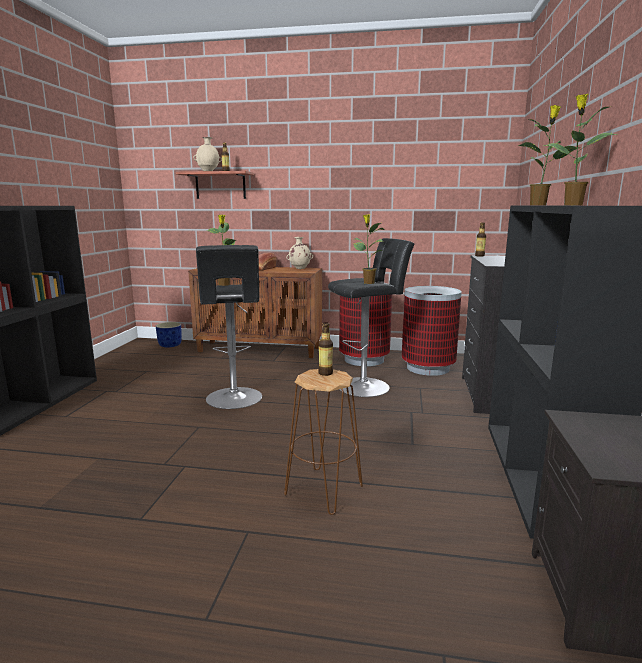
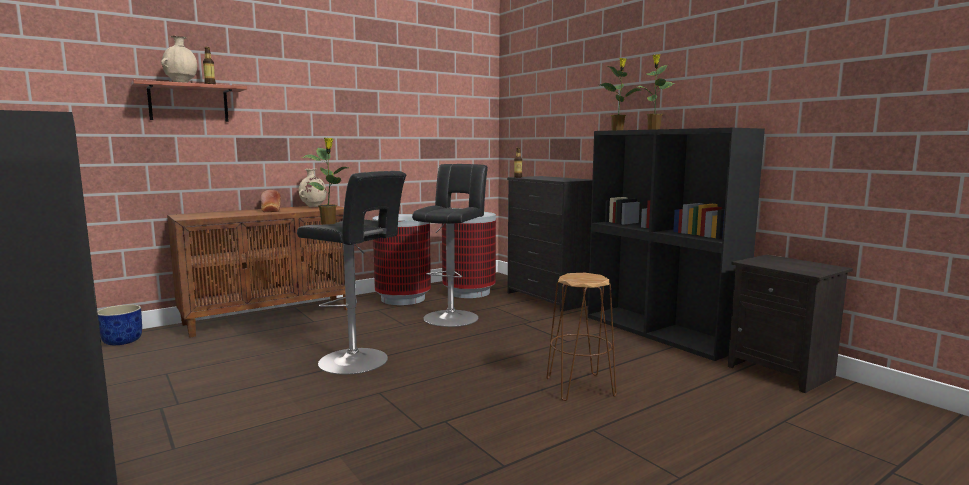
camera: 45 degrees left, 5 degrees down
(325, 373) = (577, 275): bottle -> none
(368, 283) = (452, 208): potted plant -> none

